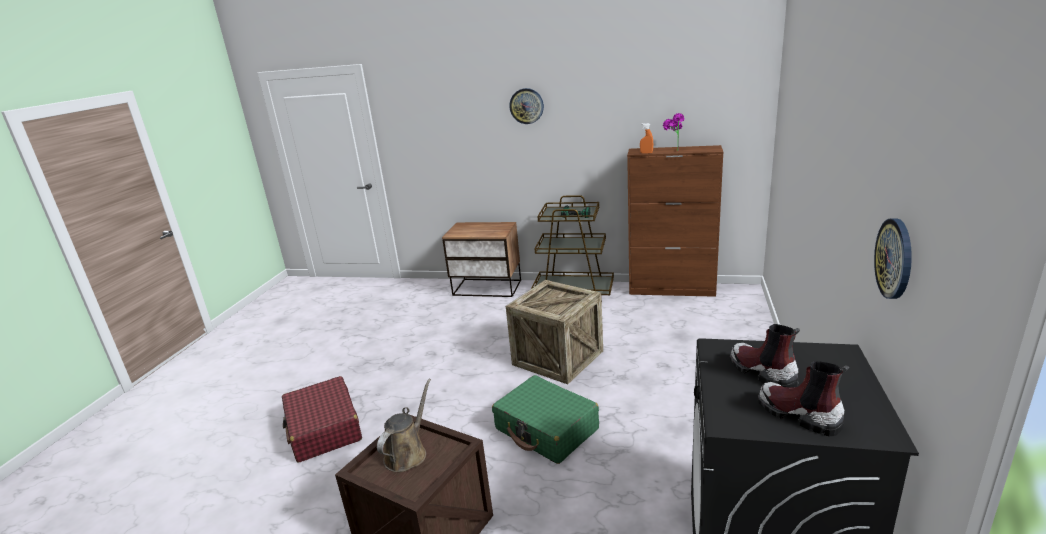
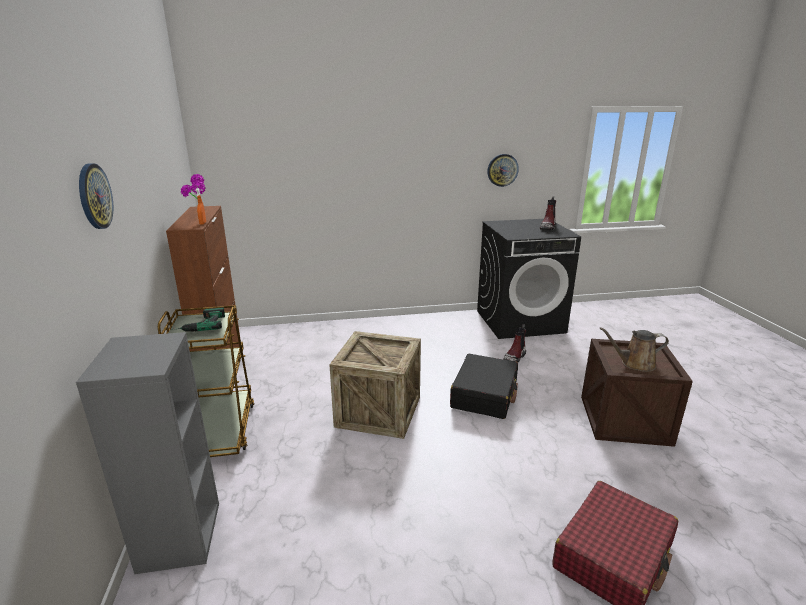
camera: 115 degrees left, 0 degrees up
(487, 288) = (179, 535): nightstand -> grey bookcase
(546, 429) = (484, 395): green suitcase -> black suitcase
(761, 372) = (524, 231): boot -> boot (514, 357)

